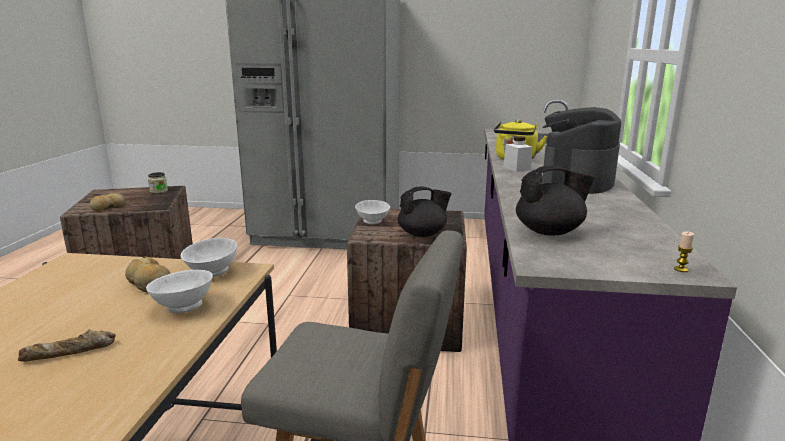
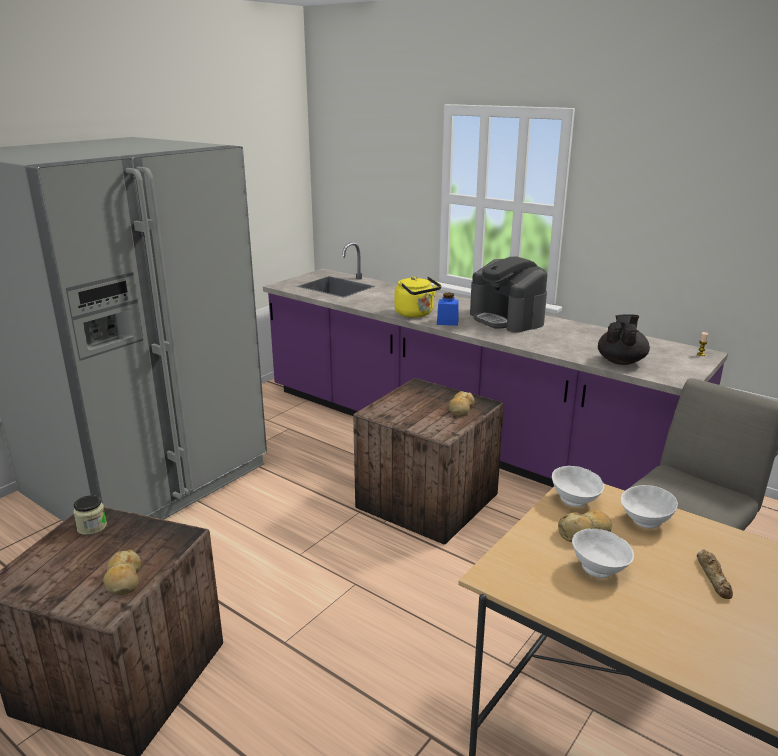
camera: 60 degrees left, 5 degrees up
(372, 222) = (404, 420): white bowl -> white bowl (599, 570)
(423, 234) = (461, 409): black teapot -> bread
(517, 168) = (447, 322): white jar -> blue jar

